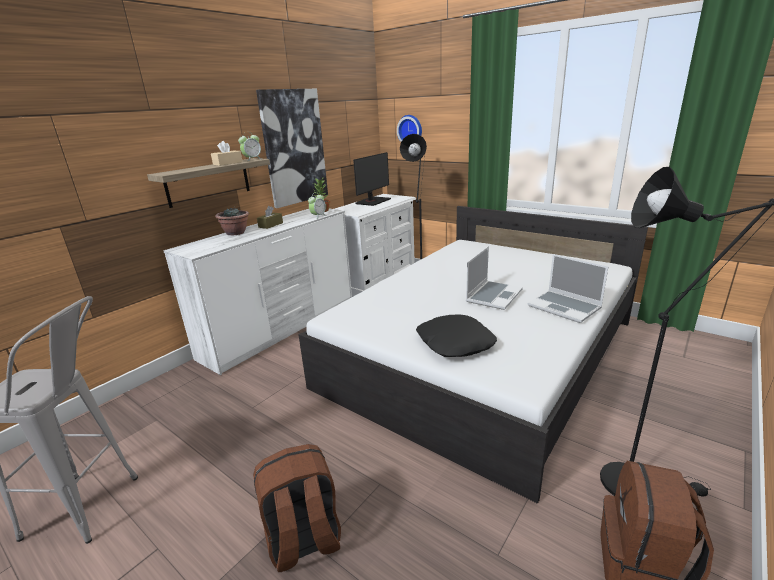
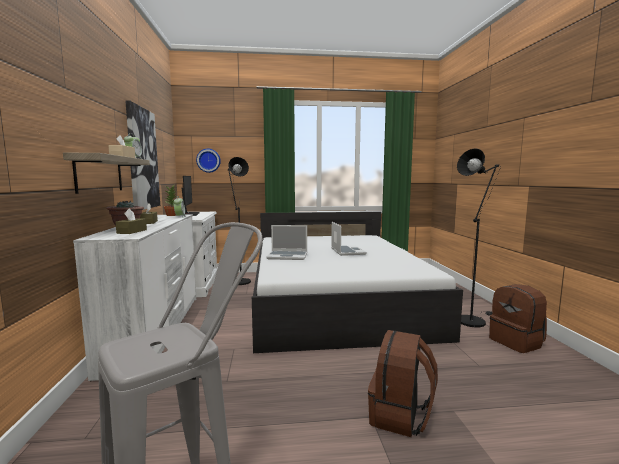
camera: 45 degrees left, 15 degrees down
(218, 243) = (132, 231): none -> brown tissue box
(454, 343) = (373, 269): black pillow -> none
(565, 307) = (387, 249): laptop -> laptop (288, 256)

